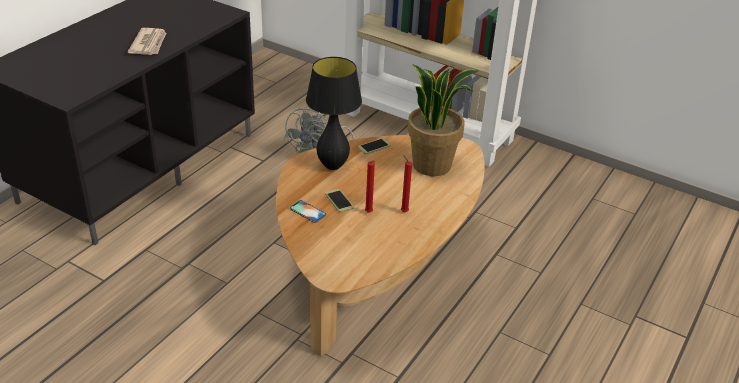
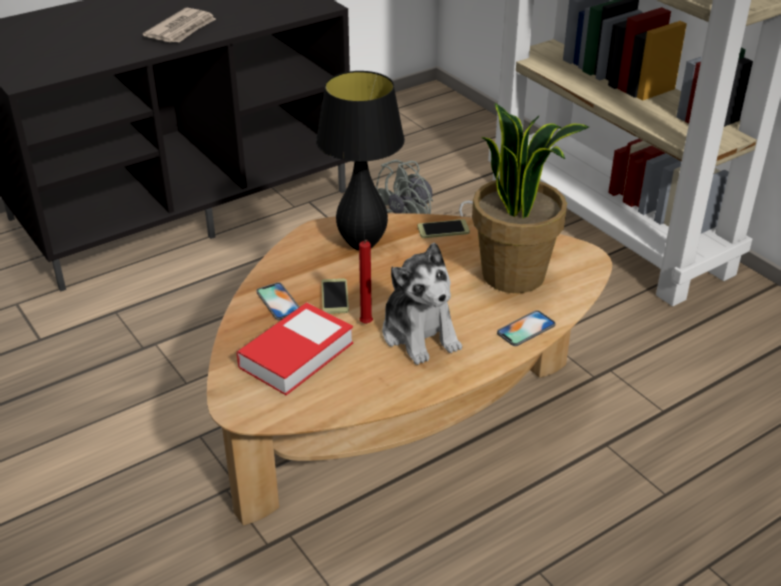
camera: 25 degrees right, 0 degrees up
(341, 240) = (296, 355): none -> book
(403, 211) = (420, 334): red candle -> plush toy
(458, 194) = (526, 329): none -> phone

